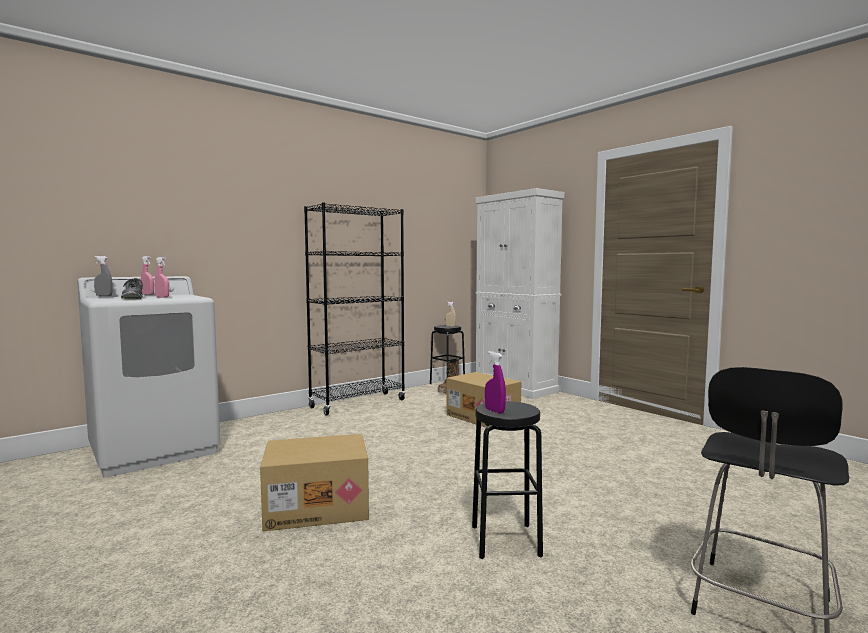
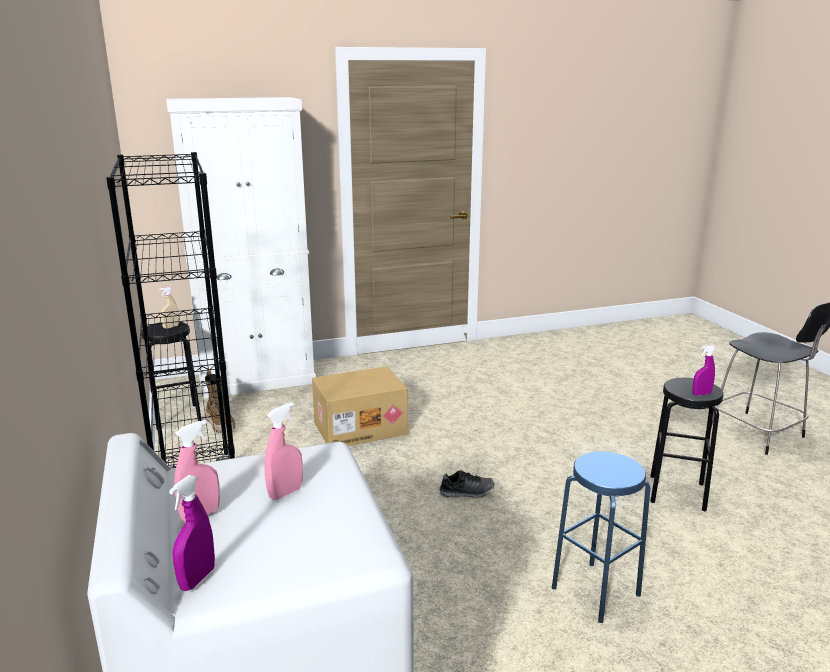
camera: 70 degrees left, 15 degrees up
(104, 295) = (197, 579): grey spray bottle -> purple spray bottle
(133, 298) = (303, 526): shoe -> shoe (466, 492)
(317, 507) = (595, 591): cardboard box -> blue stool

